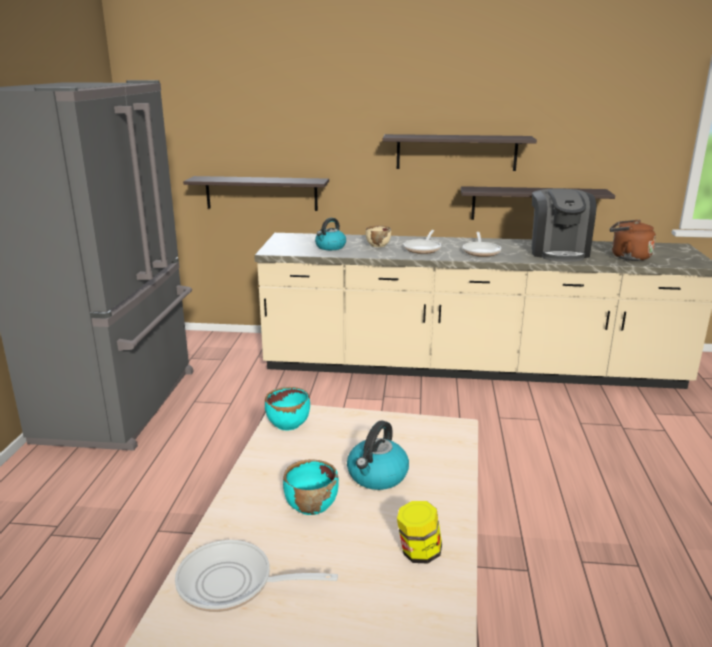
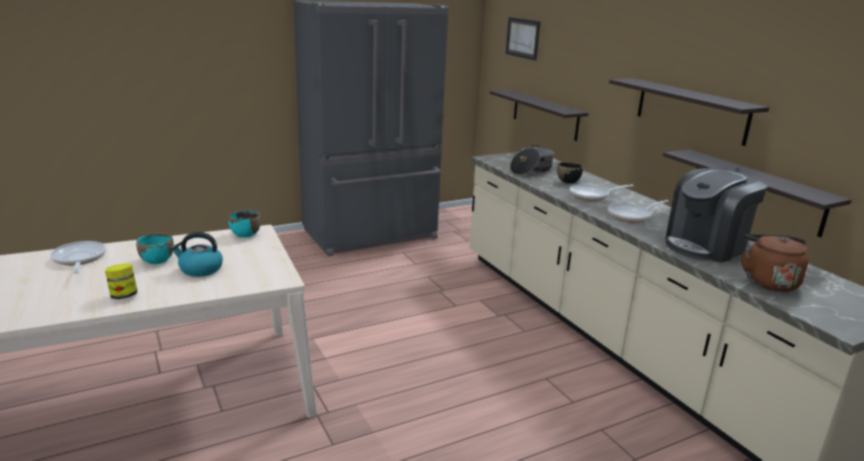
camera: 55 degrees right, 0 degrees up
(202, 113) = (523, 38): none -> picture
(330, 247) = (531, 170): kettle -> cooking pot
(377, 245) = (568, 181): beige bowl -> black bowl

